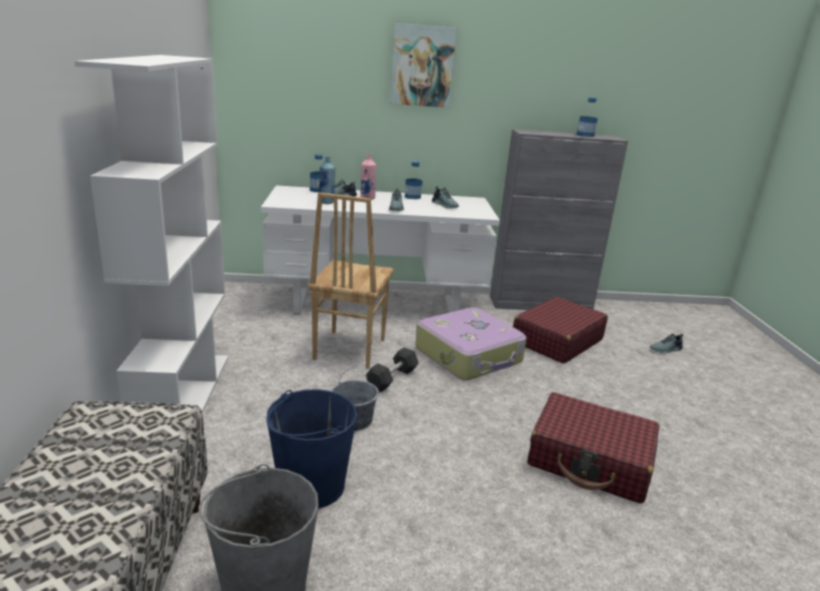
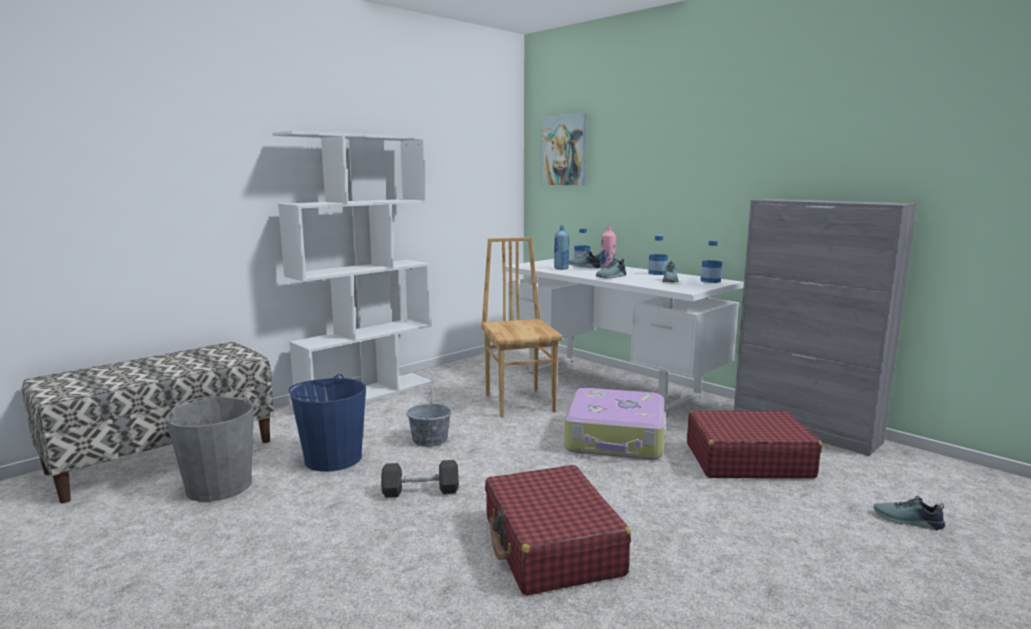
camera: 50 degrees right, 10 degrees down
(348, 349) = (520, 402): brown chair -> brown chair turned 105 degrees clockwise
(392, 378) = (512, 429): grey dumbbell -> grey dumbbell (420, 491)
(422, 66) = (677, 137): picture -> picture (564, 150)
(585, 135) = (852, 201): bottle -> bottle (710, 281)

